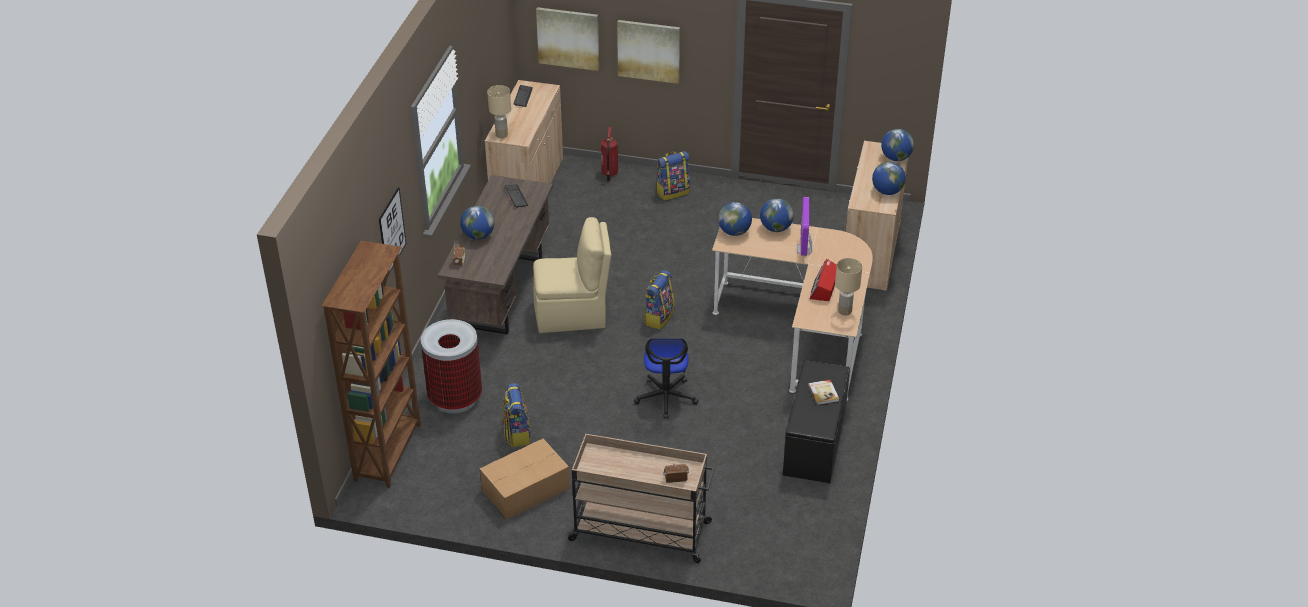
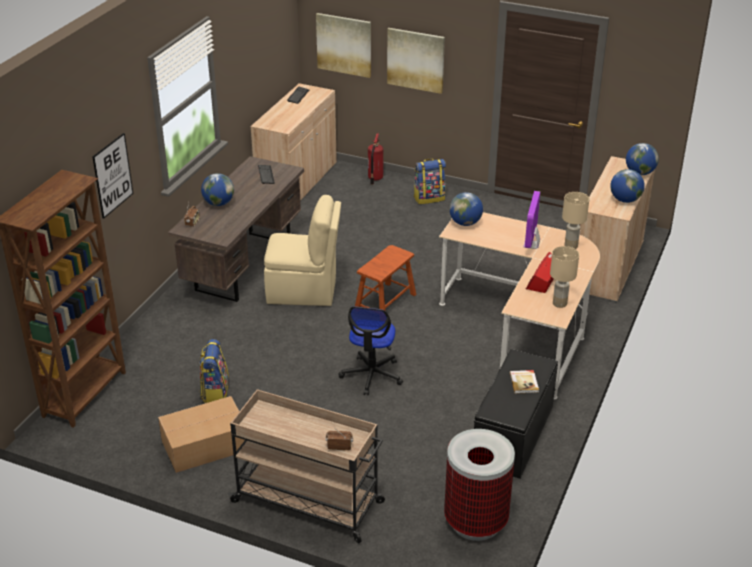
camera: 10 degrees right, 5 degrees down
(455, 398) = (167, 352): trash can -> trash can (476, 521)
(502, 135) = (268, 123): beige table lamp -> beige table lamp (571, 246)
(658, 317) = (385, 302): backpack -> brown stool
(776, 228) = (507, 224): globe -> none

